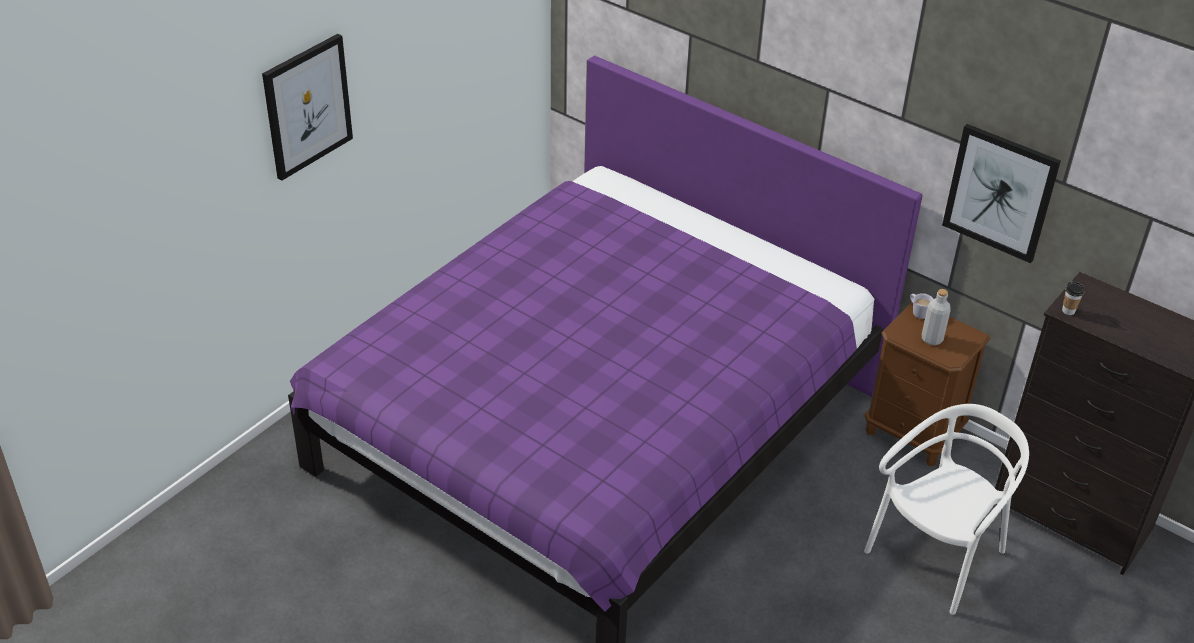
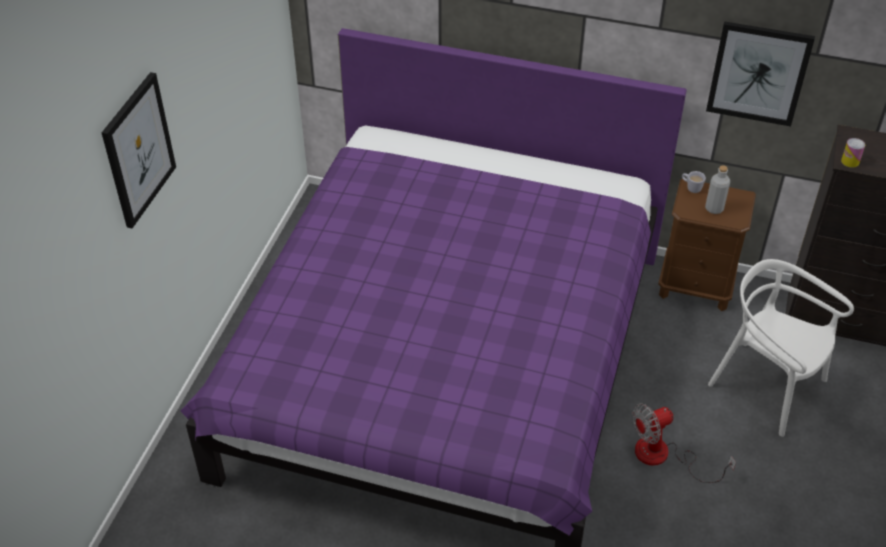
camera: 20 degrees left, 5 degrees up
(780, 589) = (663, 456): none -> fan
(937, 556) = (767, 386): white chair -> white chair turned 75 degrees counterclockwise
(1068, 311) = (850, 161): cup -> can

